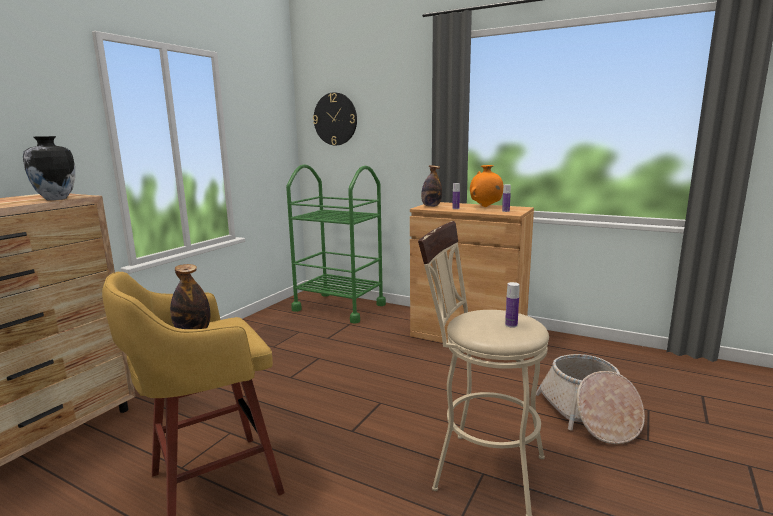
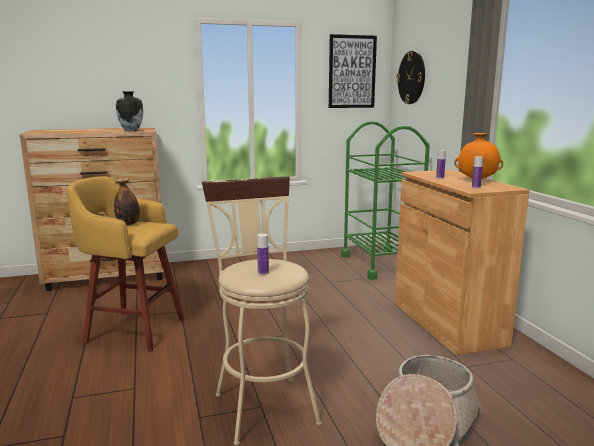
camera: 45 degrees right, 0 degrees up
(267, 113) = (352, 72): none -> picture
(431, 206) = (428, 173): bottle -> none

